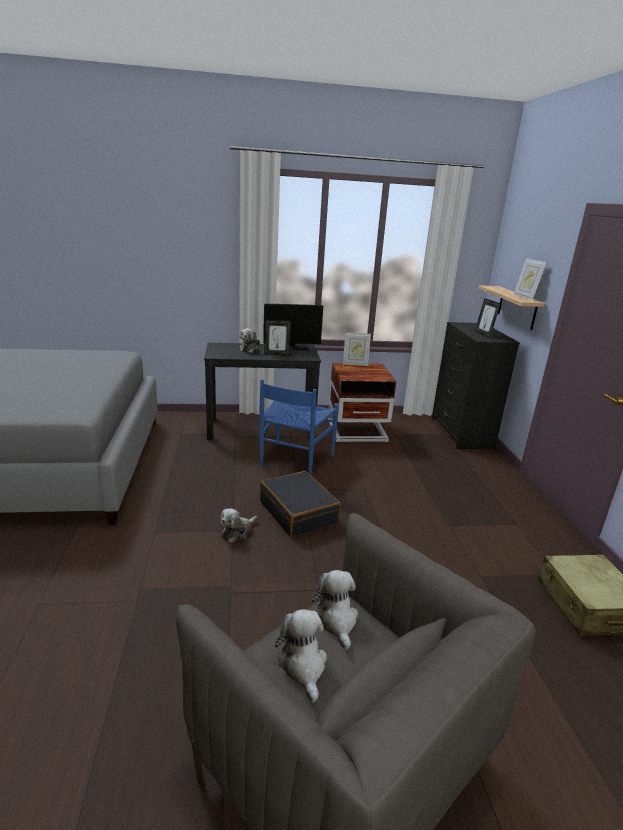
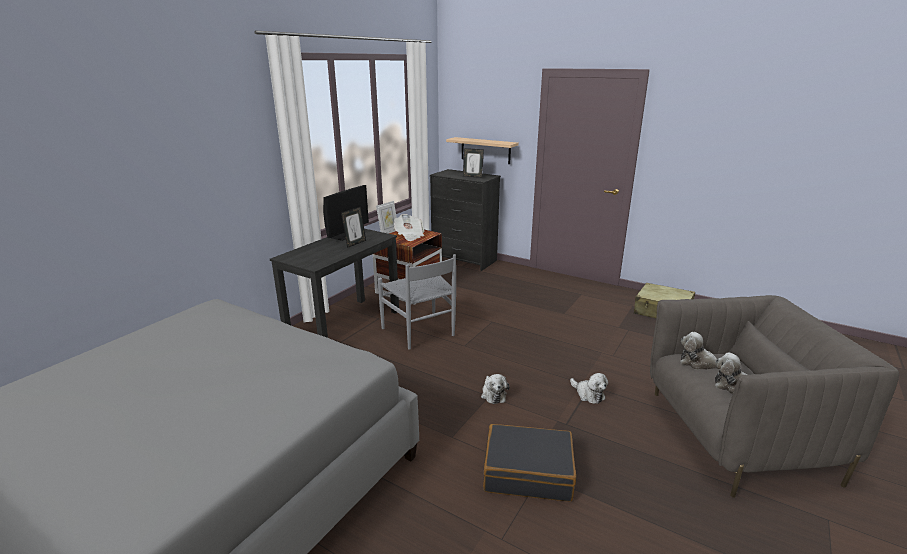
camera: 50 degrees left, 0 degrees up
(250, 349) = (323, 248): plush toy -> plush toy (588, 394)
(294, 461) = (420, 332): blue chair -> grey chair
(298, 512) = (494, 358): black suitcase -> black suitcase (528, 472)
(363, 372) = (409, 236): none -> newspaper
(525, 297) = (499, 141): picture frame -> none

